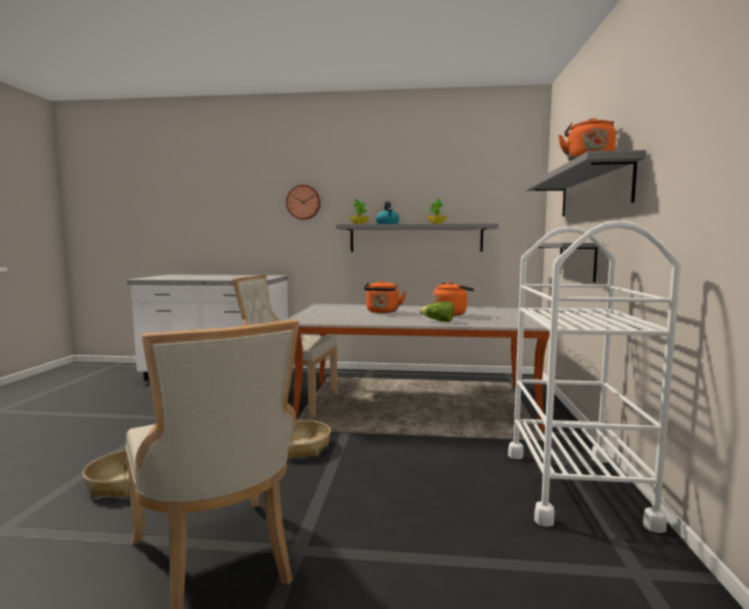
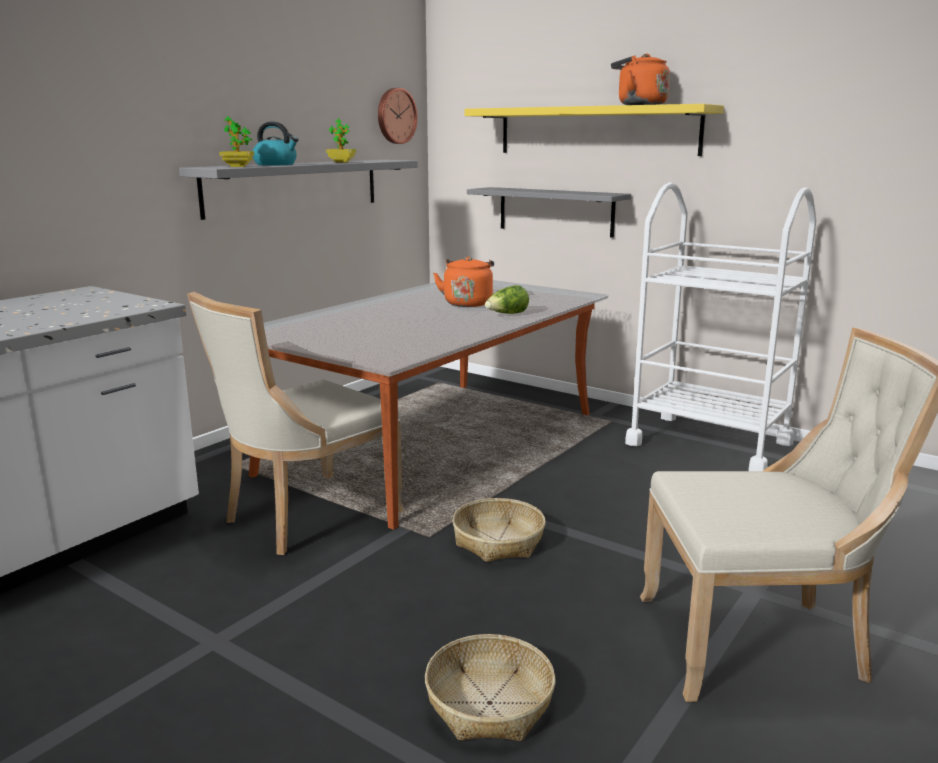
camera: 60 degrees left, 10 degrees up
(303, 202) = (99, 117): wall clock -> wall clock (395, 116)
(382, 312) = (394, 320): orange kettle -> none
(593, 191) = (596, 131): grey shelf -> yellow shelf

